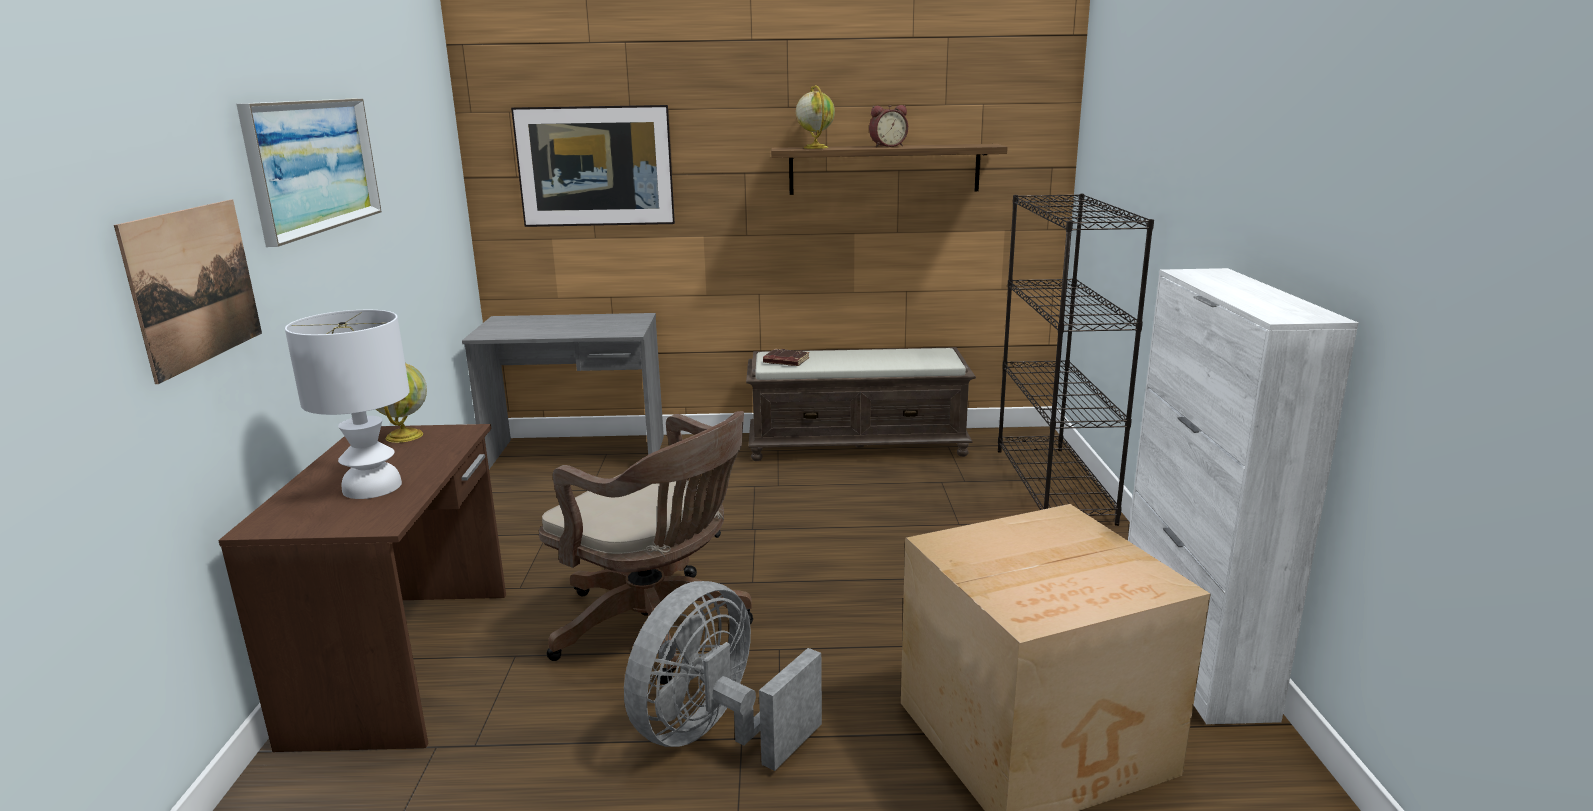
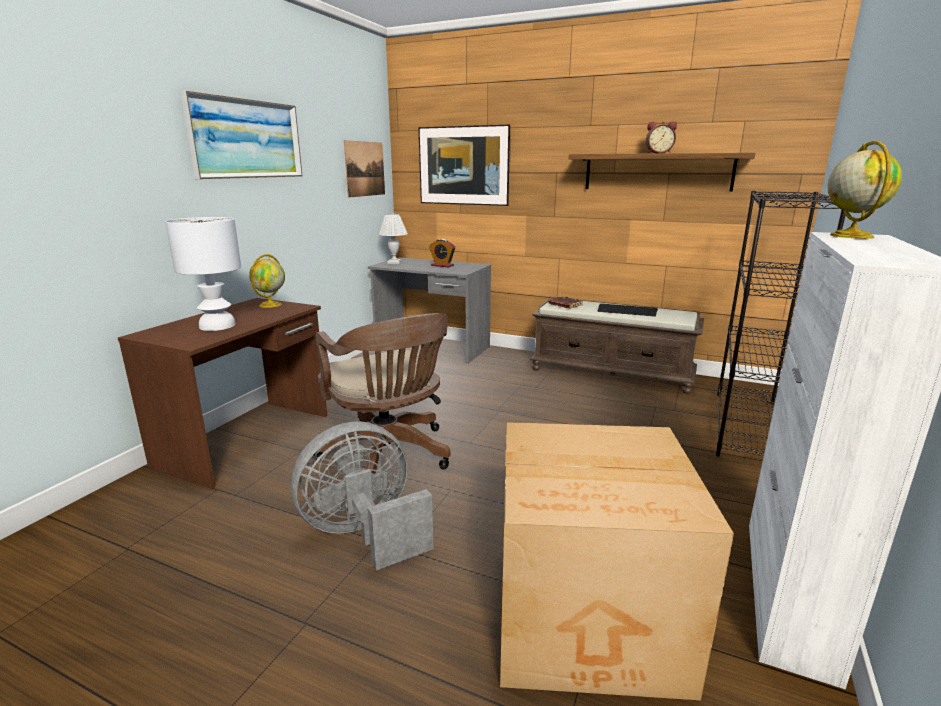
camera: 25 degrees right, 0 degrees up
(194, 285) = (126, 189): picture -> picture (365, 169)
(497, 327) = (394, 262): none -> white table lamp
(585, 324) = (442, 265): none -> alarm clock
(815, 148) = (603, 153): globe -> globe (850, 236)
(872, 359) = (627, 311): none -> keyboard

